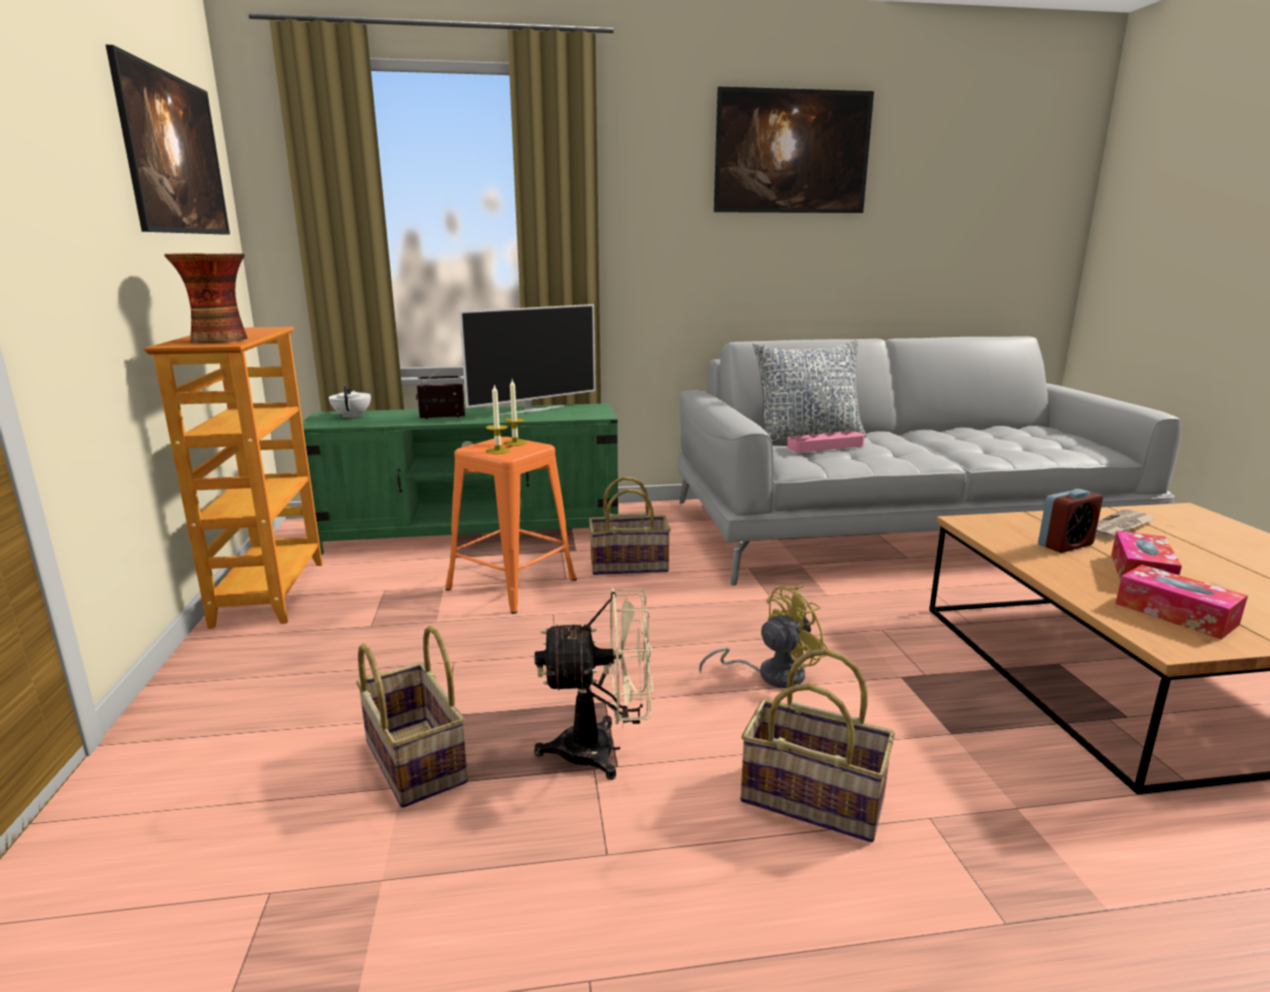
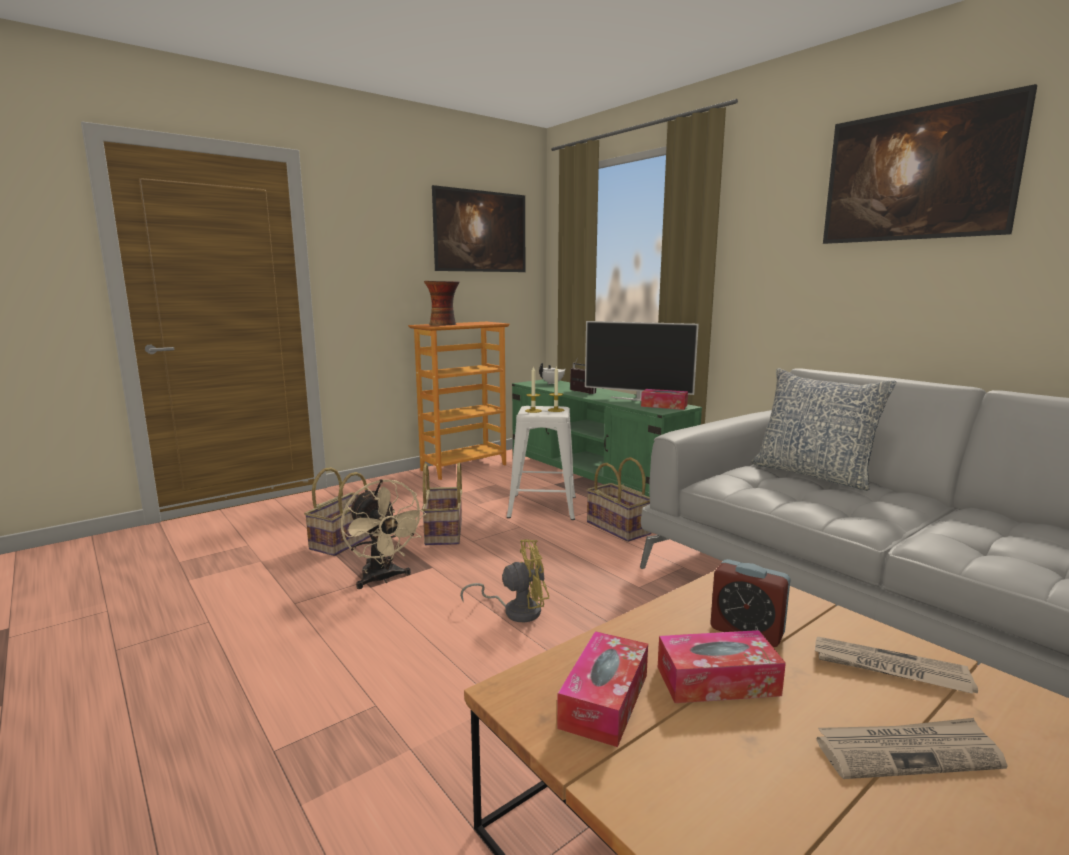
camera: 60 degrees right, 5 degrees down
(512, 584) = (542, 506): orange stool -> white stool
(581, 410) = (664, 406): none -> tissue box
(771, 674) = (516, 610): yellow fan -> yellow fan turned 45 degrees counterclockwise
(813, 798) = (373, 654): basket -> basket (445, 532)
(825, 446) = (790, 481): pink tray -> none
(1217, 552) = (908, 752): none -> newspaper

